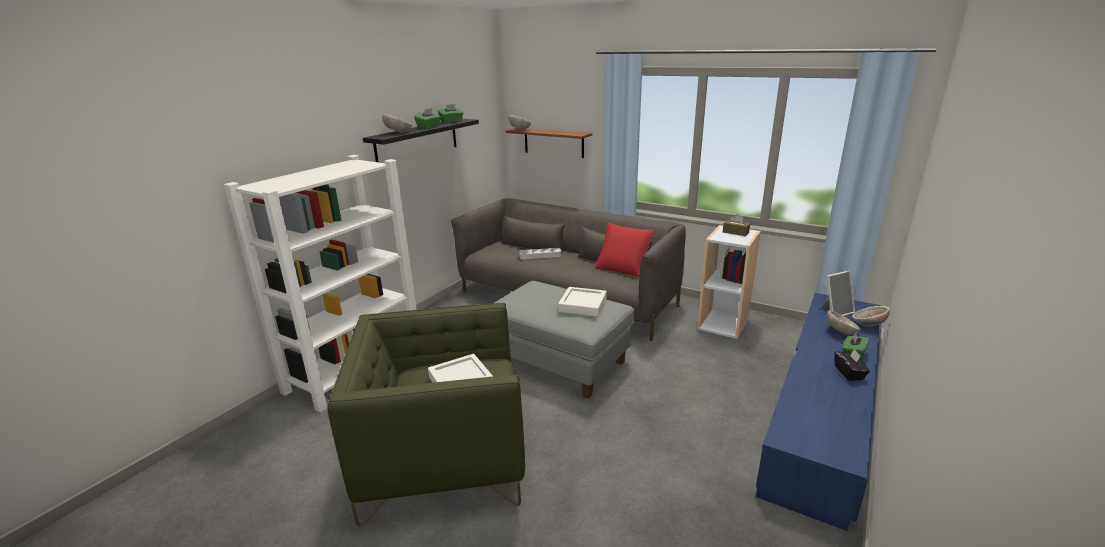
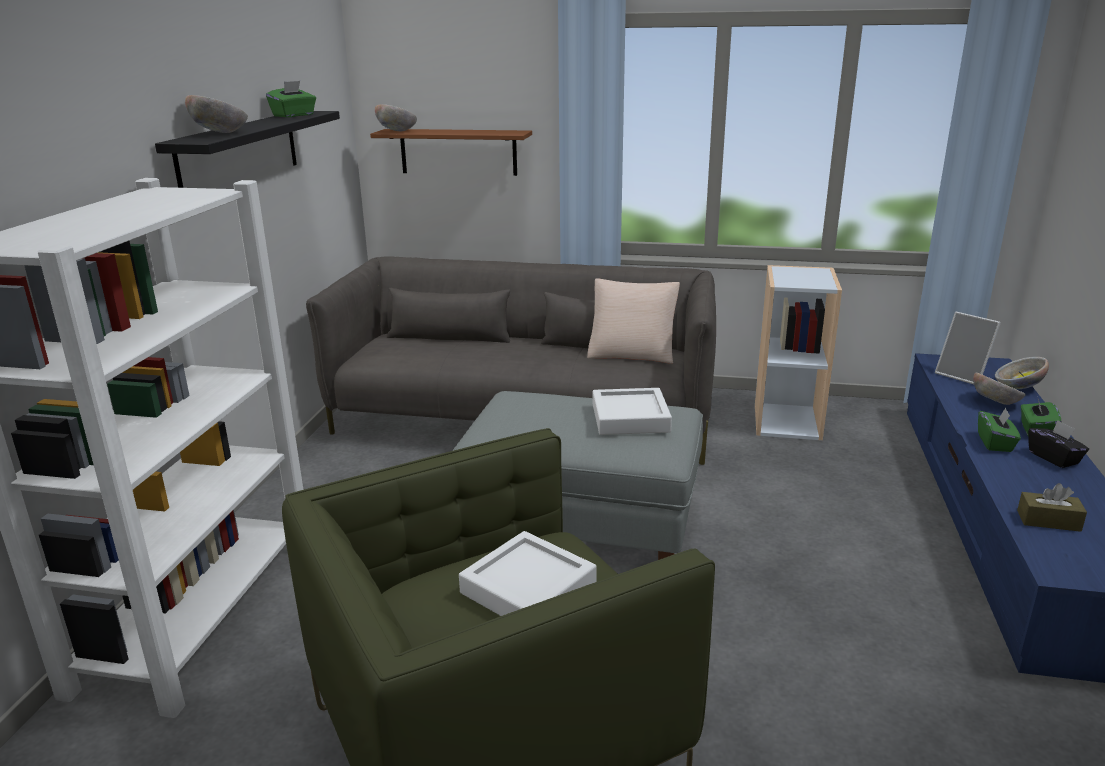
camera: 20 degrees left, 0 degrees up
(429, 127) = (266, 124): green tissue box -> green tissue box (995, 443)
(540, 256) = (479, 350): grey tray -> none
(623, 268) = (632, 352): red pillow -> beige pillow
(735, 232) = (802, 273): brown tissue box -> brown tissue box (1048, 521)
(835, 311) = (963, 375): picture frame -> picture frame turned 90 degrees clockwise

